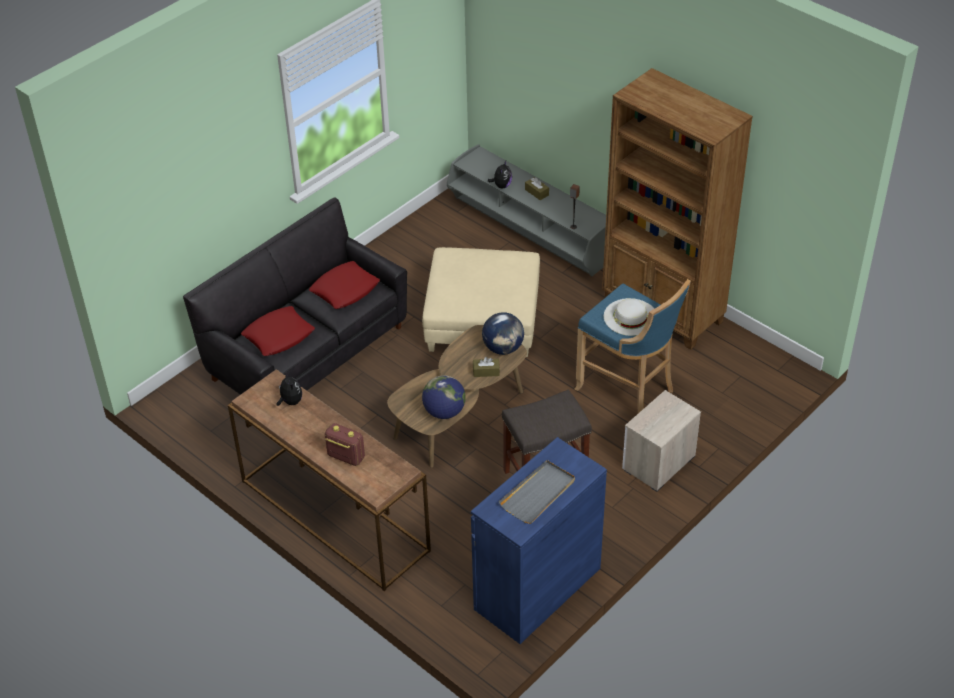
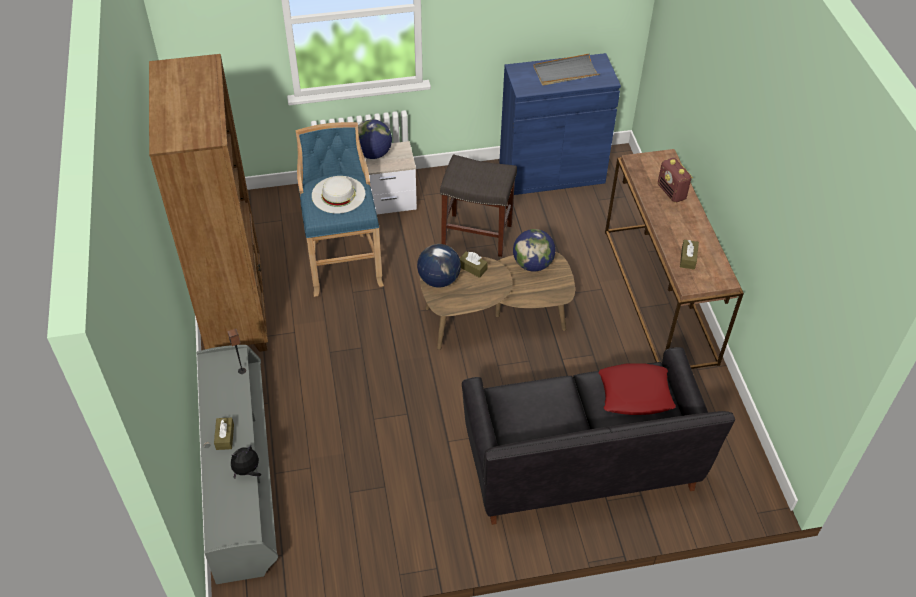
camera: 145 degrees left, 5 degrees up
(290, 401) = (688, 258): plush toy -> brown tissue box
(345, 290) = (533, 409): red pillow -> none
(483, 319) = (388, 398): beige ottoman -> none
(676, 415) = (373, 154): none -> globe

